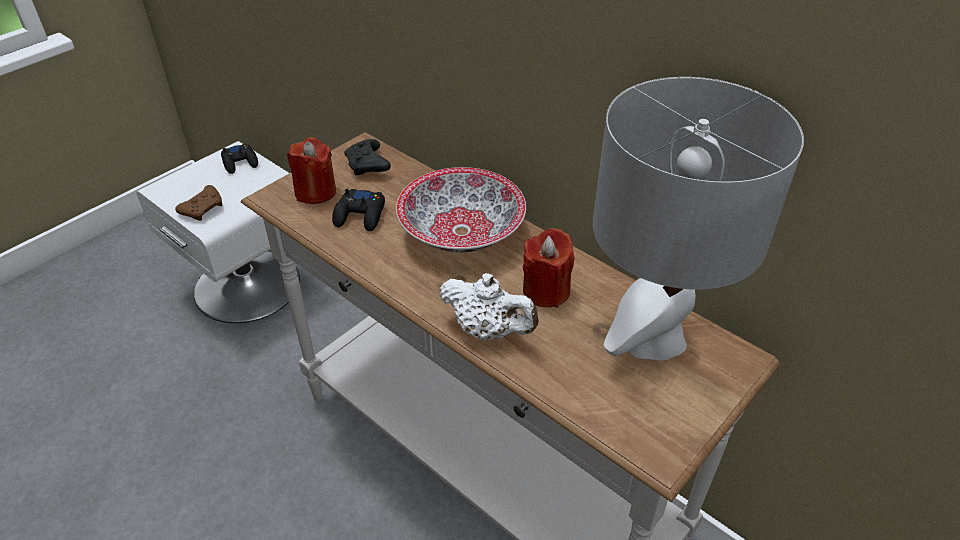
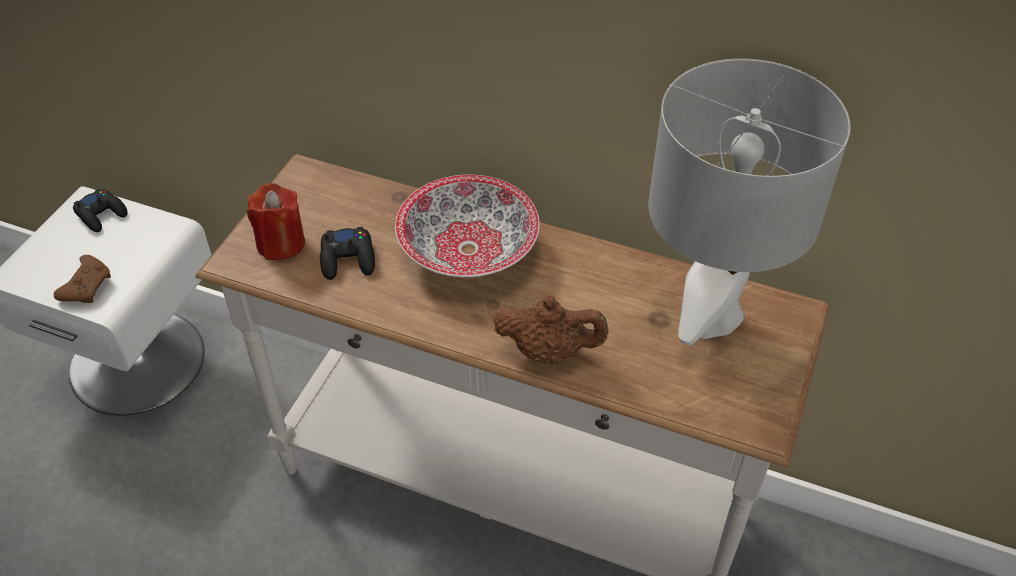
camera: 20 degrees left, 5 degrees up
(368, 166) = (324, 196): black game controller -> none
(488, 330) = (549, 351): white teapot -> brown teapot
(546, 291) = (586, 293): red candle -> none

